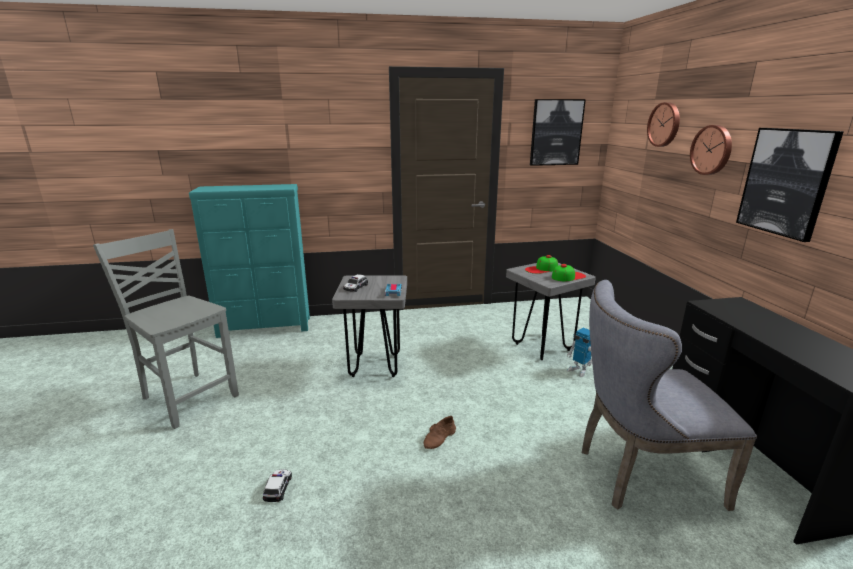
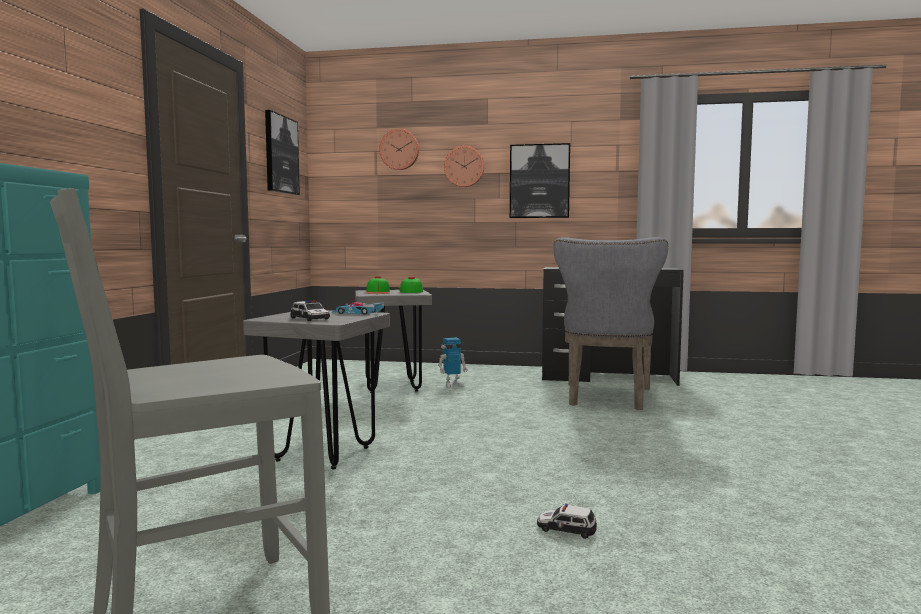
camera: 70 degrees left, 15 degrees down
(440, 438) = (520, 443): brown shoe -> none

